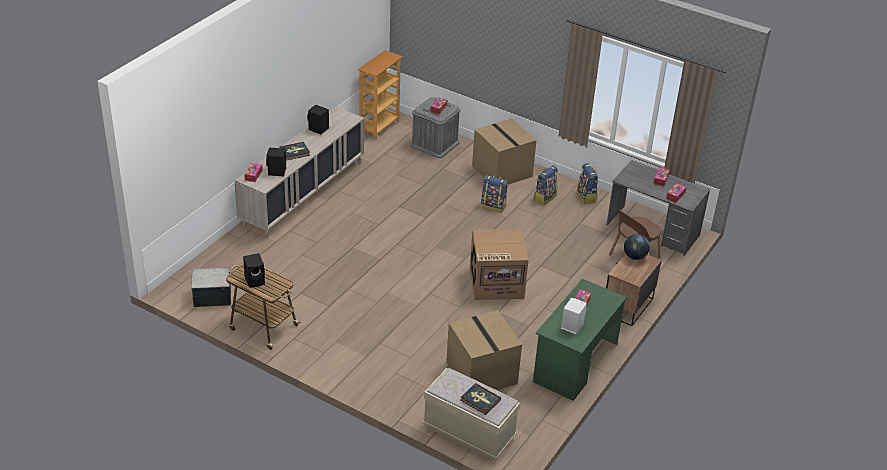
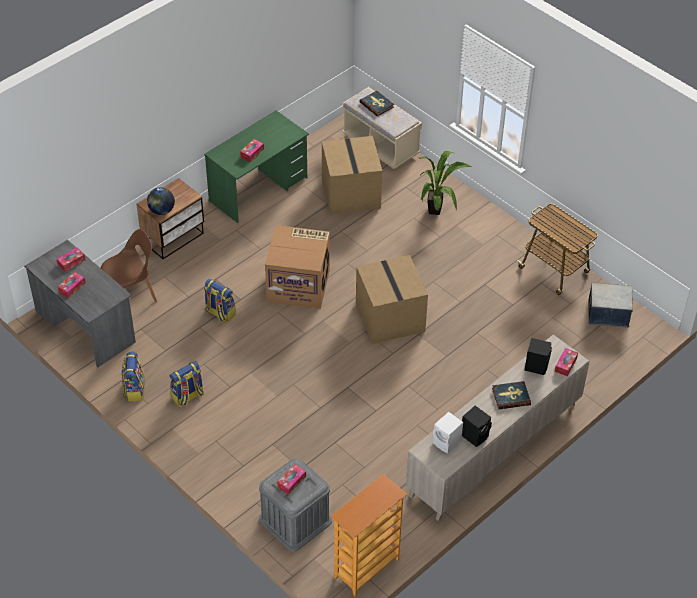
camera: 165 degrees left, 10 degrees up
(255, 280) = (567, 227): black speaker -> none
(388, 367) = (437, 211): none -> potted plant
(493, 206) = (258, 392): backpack -> backpack (219, 313)
(501, 171) = (223, 451): cardboard box -> cardboard box (391, 318)
(571, 326) = (272, 134): white speaker -> white speaker (447, 442)

